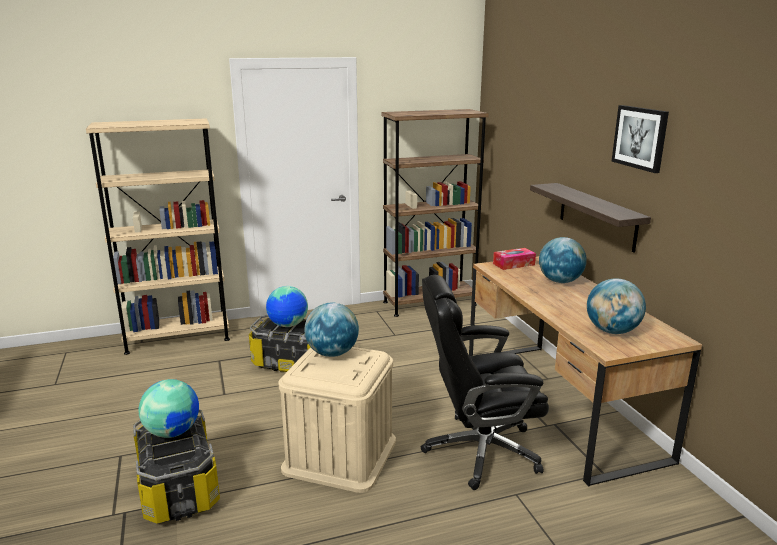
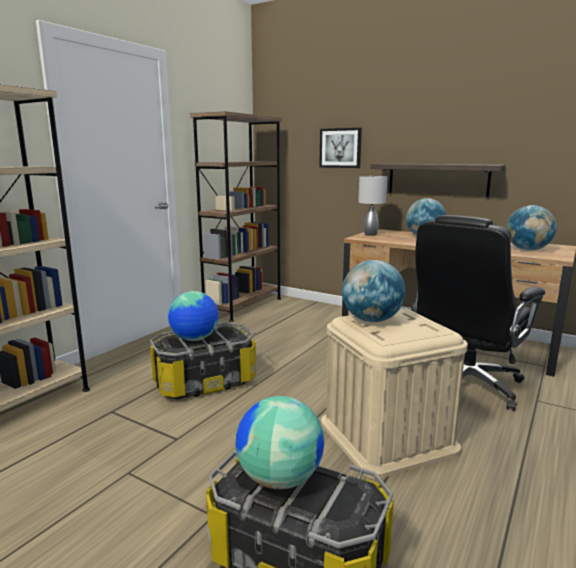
camera: 40 degrees left, 5 degrees down
(513, 264) = (370, 235): tissue box -> grey table lamp
(640, 138) = (486, 105): picture -> picture (340, 148)

